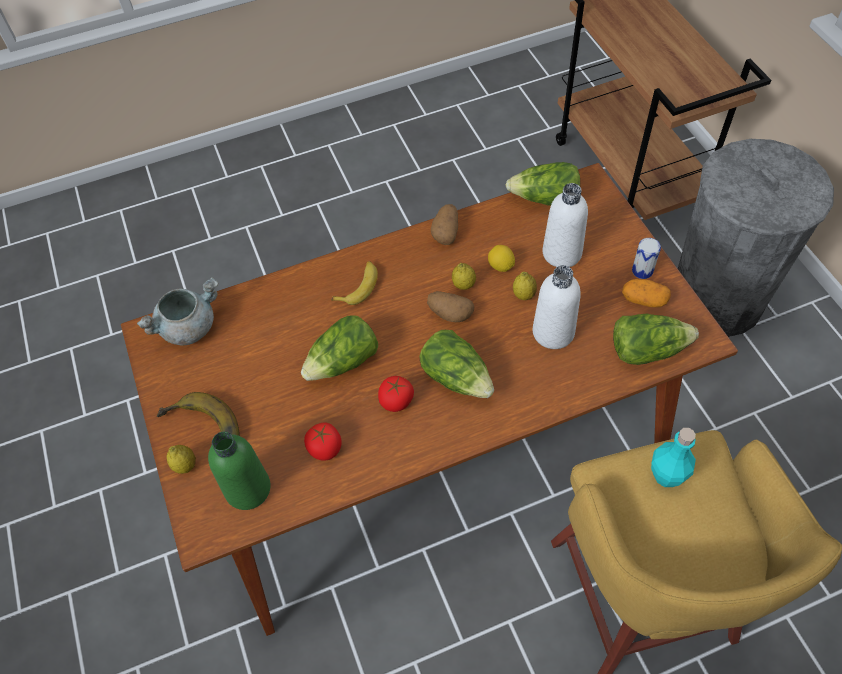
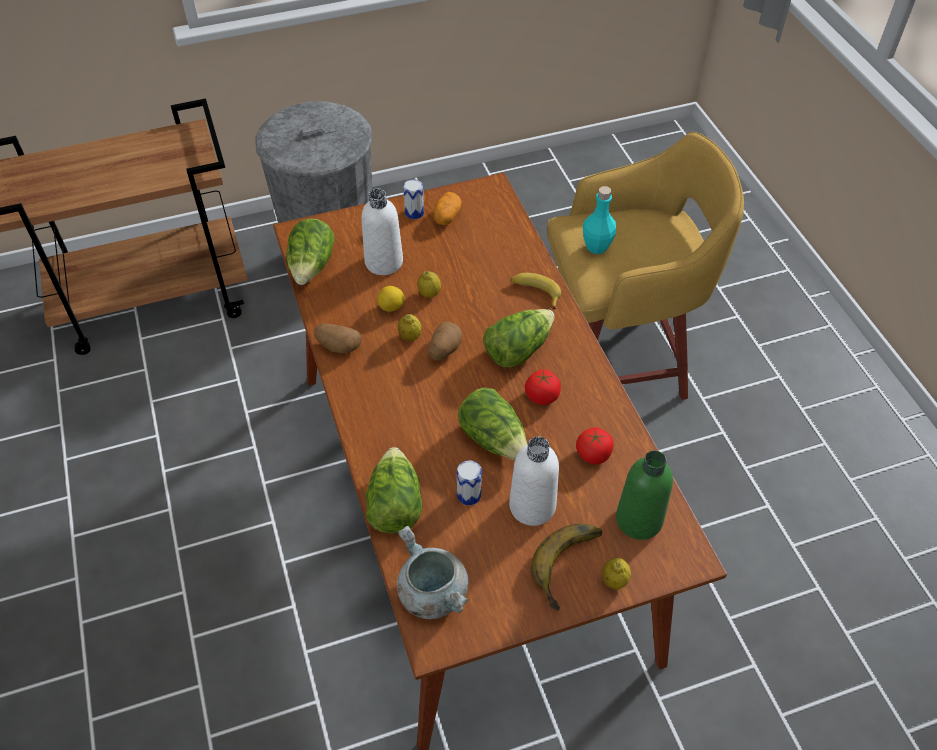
camera: 90 degrees left, 5 degrees down
(281, 346) = (469, 495): none -> can
(359, 286) = (397, 424): banana -> banana (535, 292)
(553, 332) = (474, 278): white bottle -> white bottle (532, 506)
(647, 349) = (498, 222): lettuce -> lettuce (394, 504)

